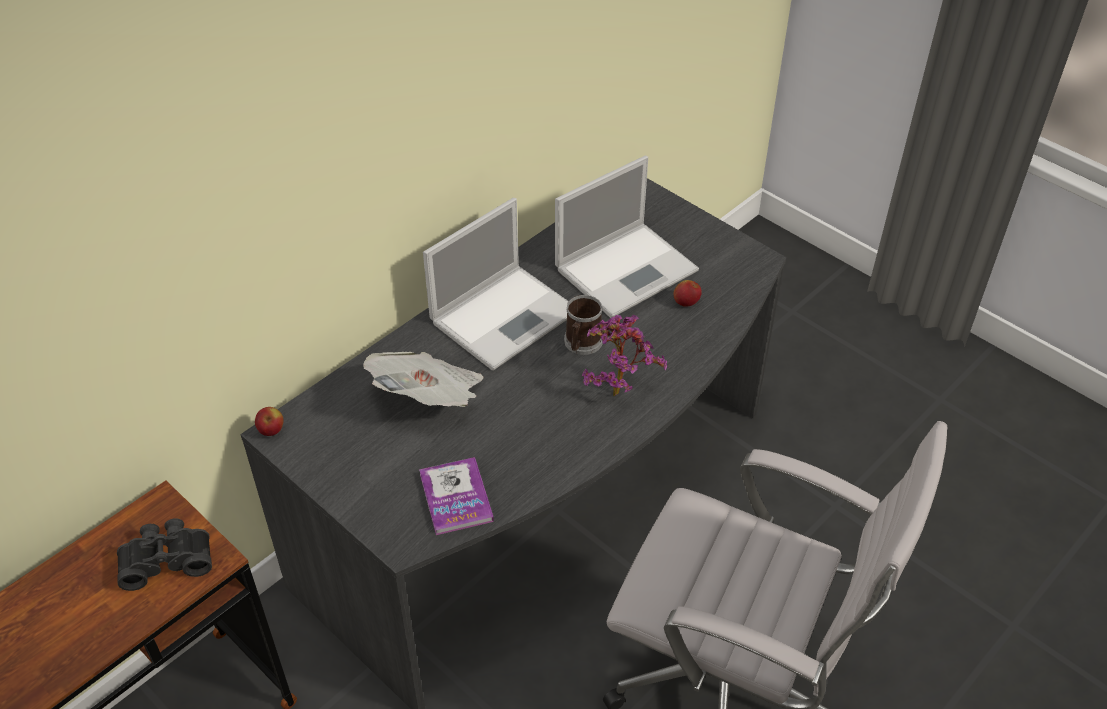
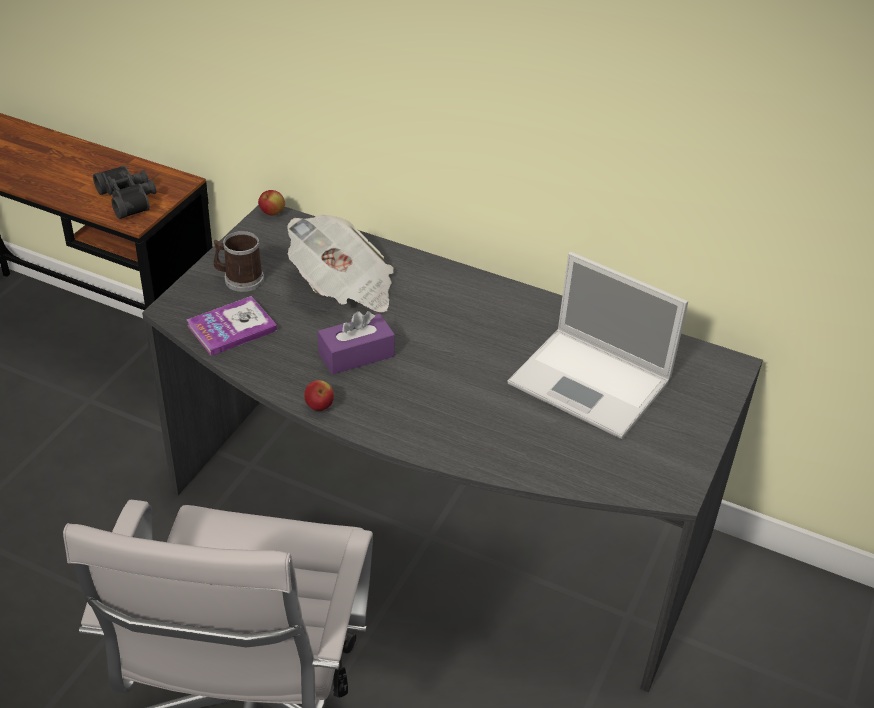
camera: 70 degrees right, 5 degrees down
(506, 315) = (473, 311): laptop -> none
(535, 409) = (356, 355): none -> purple tissue box
(581, 344) = (459, 369): mug -> mug (239, 279)
(617, 389) = (407, 406): potted plant -> none
(686, 302) = (564, 438): apple -> apple (319, 406)

